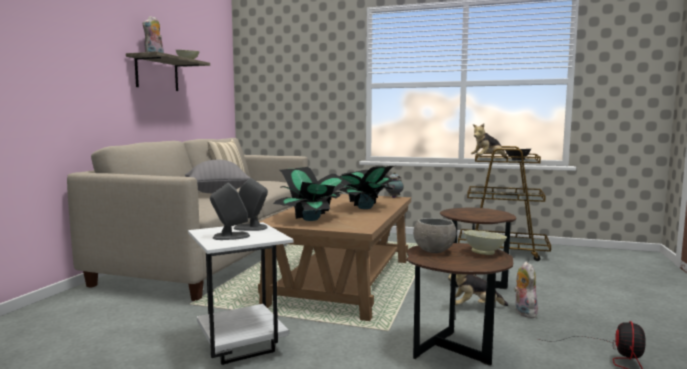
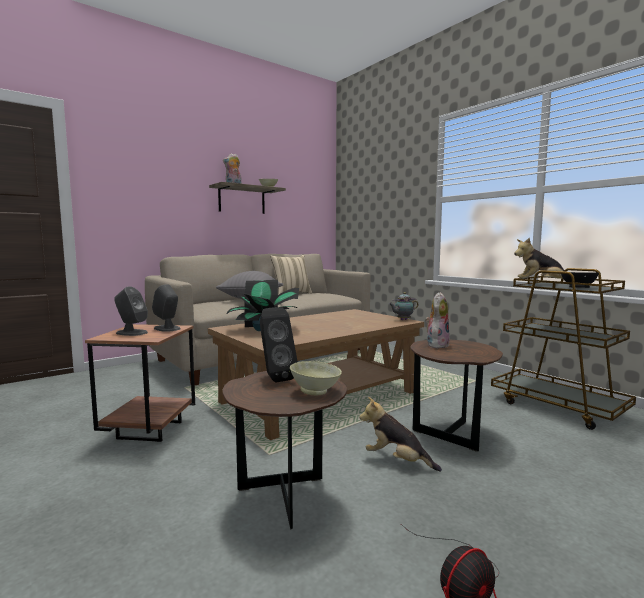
camera: 35 degrees right, 0 degrees up
(240, 348) = (148, 431): white side table -> brown side table
(364, 208) = (340, 326): potted plant -> none
(433, 251) = (275, 378): grey bowl -> black speaker
(523, 312) = (446, 485): plush toy -> plush toy (436, 345)

